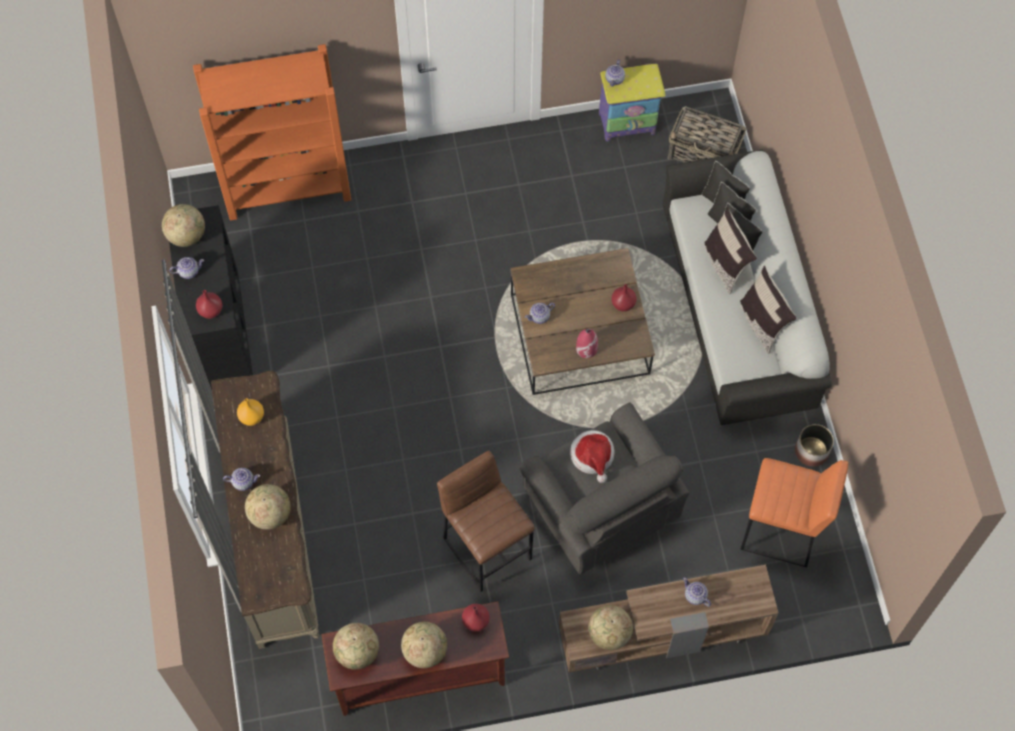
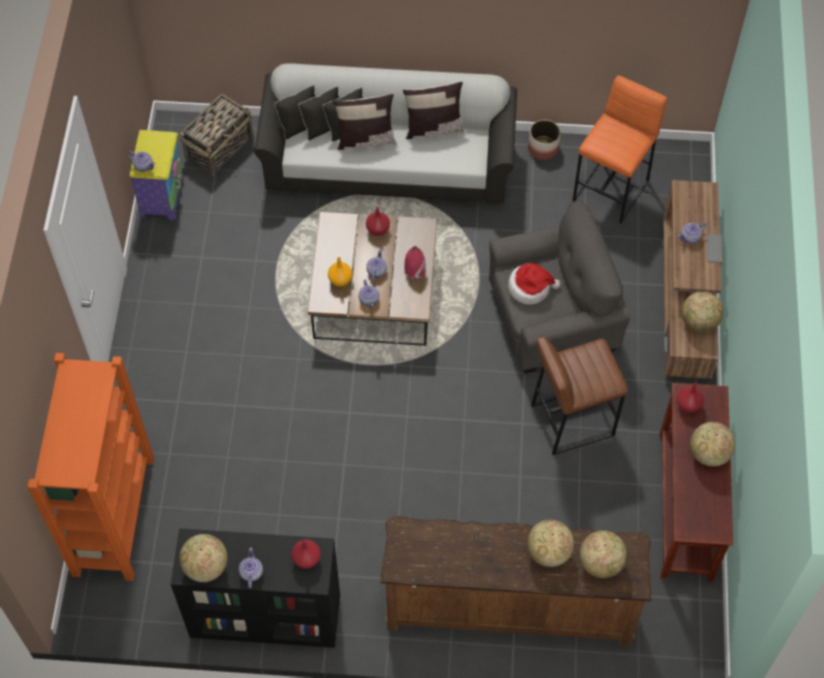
camera: 75 degrees left, 5 degrees down
(243, 482) = (506, 571): teapot -> teapot (376, 271)
(251, 417) = (435, 549): orange vase -> orange vase (340, 280)
(357, 652) = (699, 512): globe -> globe (601, 563)

